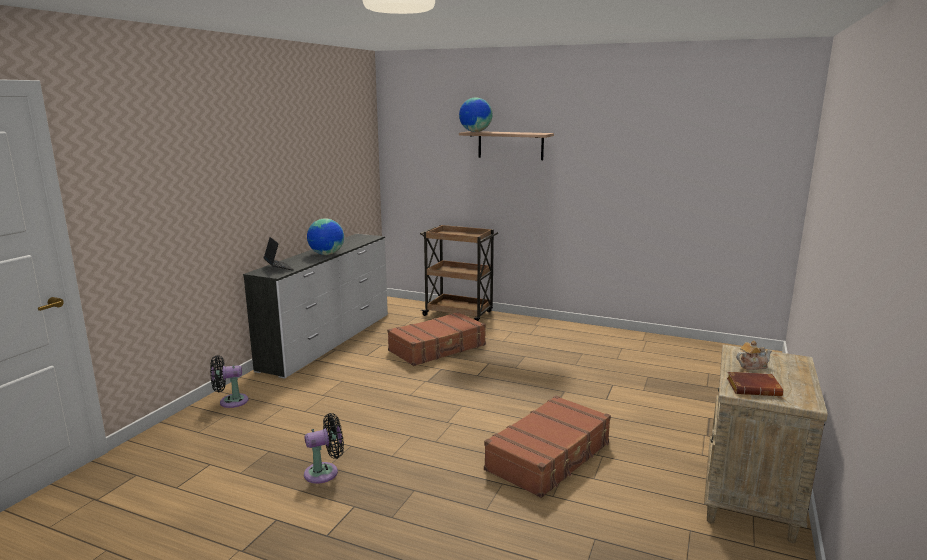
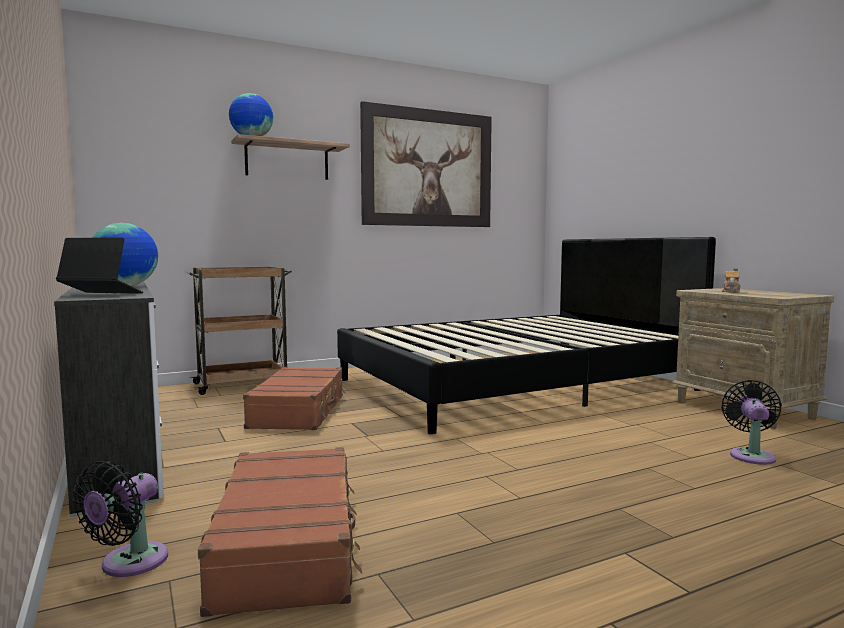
camera: 50 degrees left, 10 degrees down
(325, 472) = (509, 548): black fan -> black fan (751, 455)
(549, 457) = (616, 439): brown suitcase -> brown suitcase (289, 544)
(624, 382) = (516, 385): none -> black bed
(645, 148) = (428, 168): none -> picture
(754, 388) = (777, 295): brown book -> none

